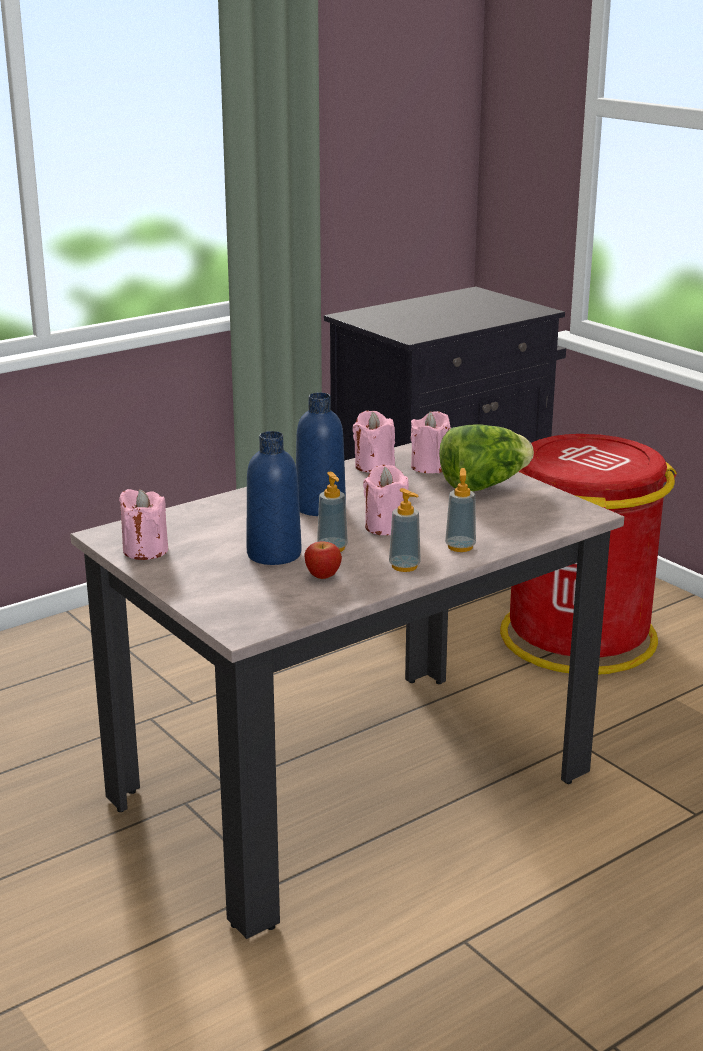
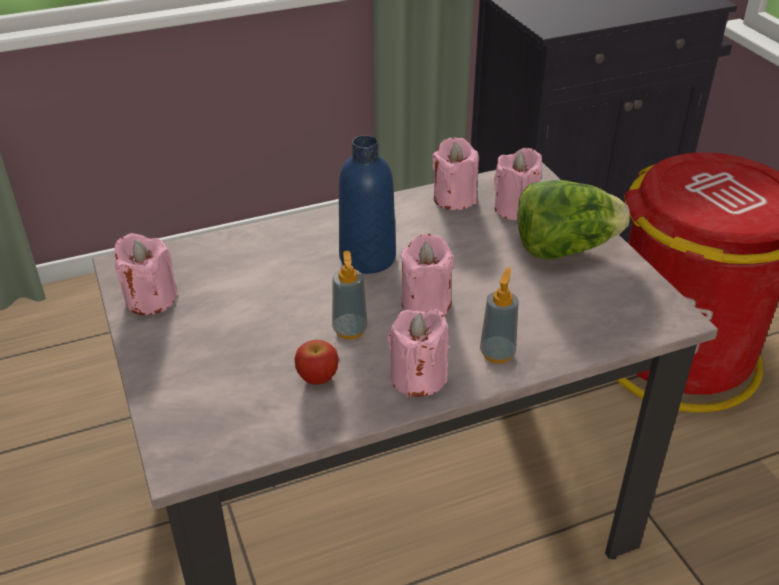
camera: 15 degrees right, 15 degrees up
(274, 554) = (281, 330): blue bottle -> none
(404, 566) = (418, 378): soap dispenser -> pink candle

